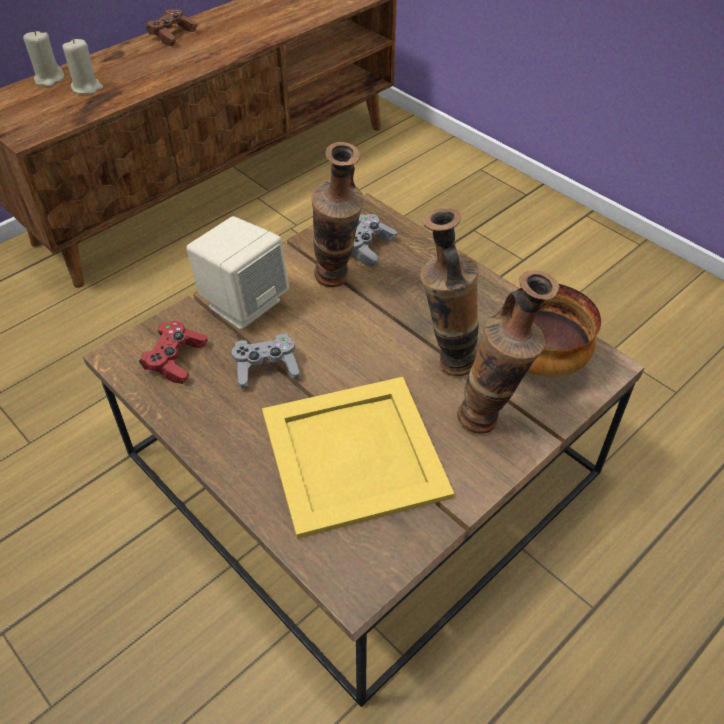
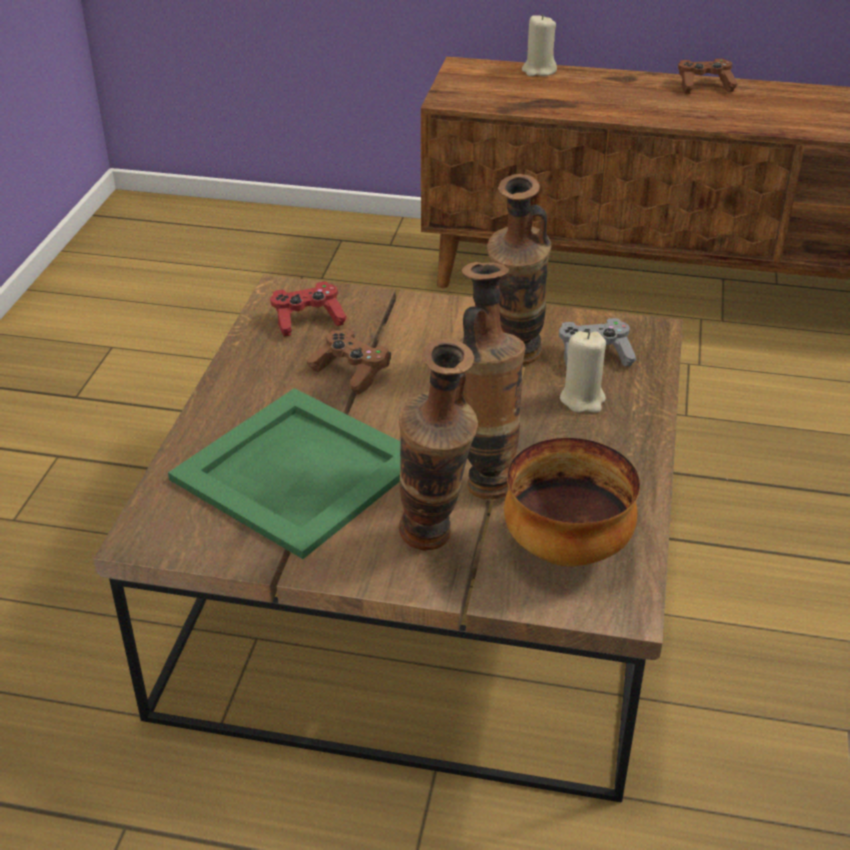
camera: 55 degrees right, 10 degrees down
(87, 87) = (554, 90): beige candle -> beige candle (582, 399)
(244, 303) = (419, 321): beige speaker -> none
(266, 369) = (350, 372): grey game controller -> brown game controller
(353, 455) = (295, 470): yellow tray -> green tray

